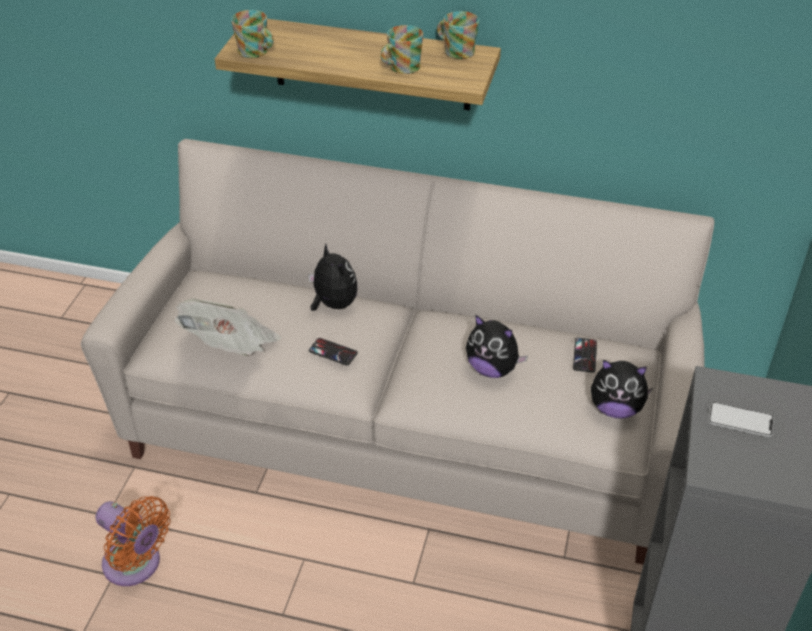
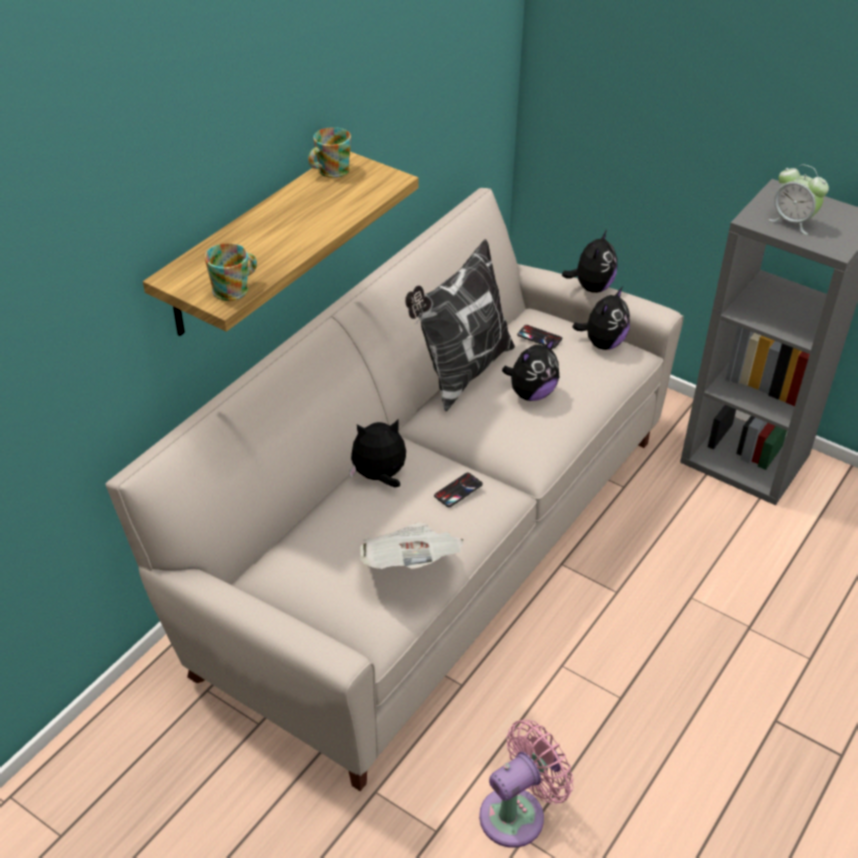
camera: 70 degrees left, 0 degrees up
(136, 565) = (518, 813): orange fan -> pink fan
(400, 67) = (338, 208): mug -> none
(499, 318) = (461, 372): none -> pillow
(685, 369) = (591, 287): none -> plush toy
(740, 420) = (793, 222): phone -> alarm clock

